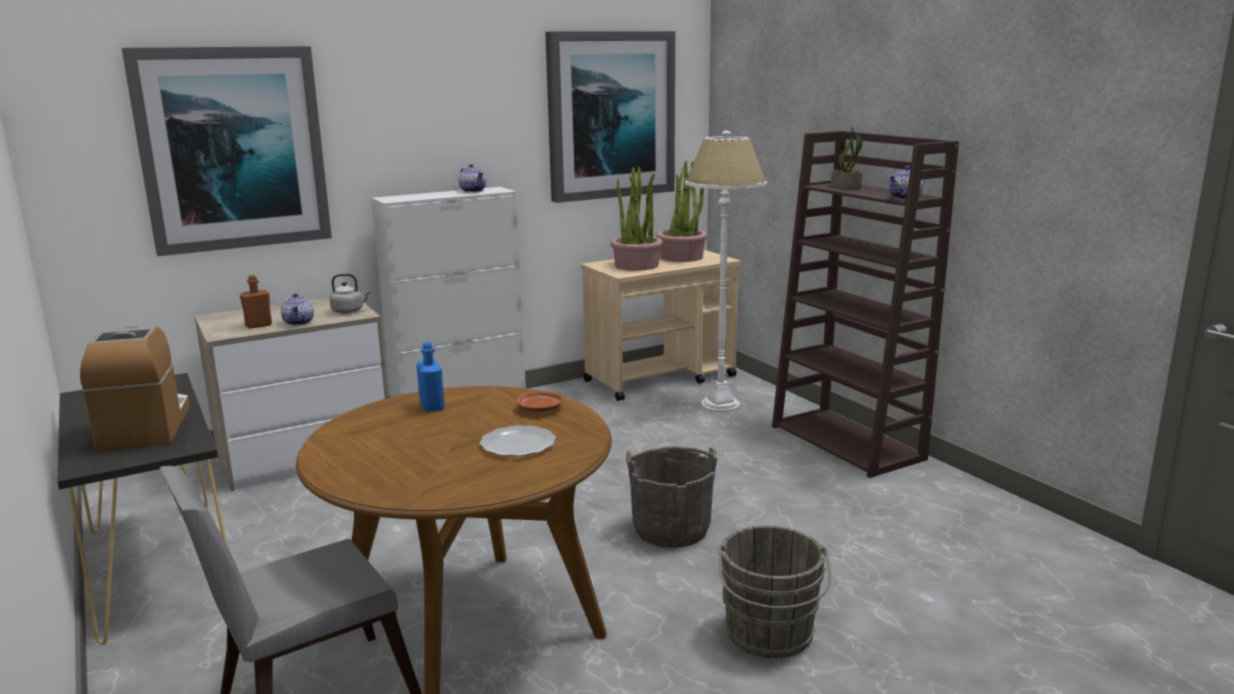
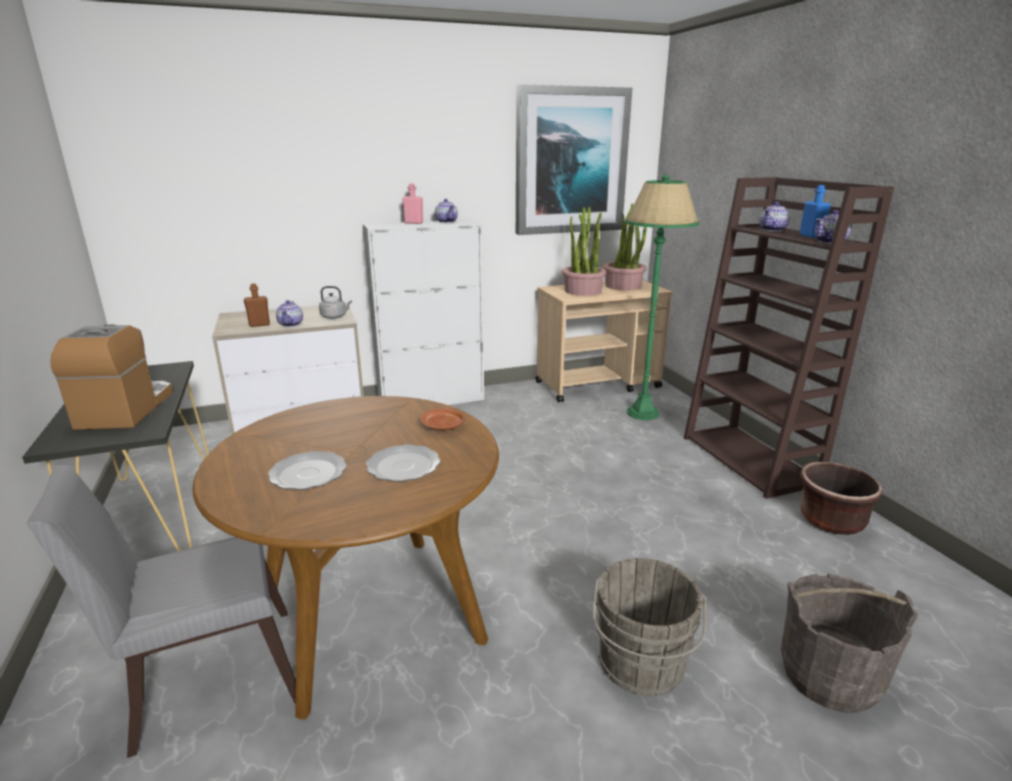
camera: 10 degrees right, 5 degrees up
(232, 149) = (248, 178): picture -> none
(421, 459) = (307, 474): none -> plate
(432, 406) = (349, 414): blue bottle -> blue bottle (811, 236)
(434, 194) = (413, 223): none -> pink bottle
(671, 529) = (573, 532): grey bucket -> grey bucket (829, 675)
(720, 405) = (643, 413): white floor lamp -> green floor lamp
(846, 187) = (772, 230): potted plant -> teapot
(938, 491) = (830, 520): none -> brown planter

